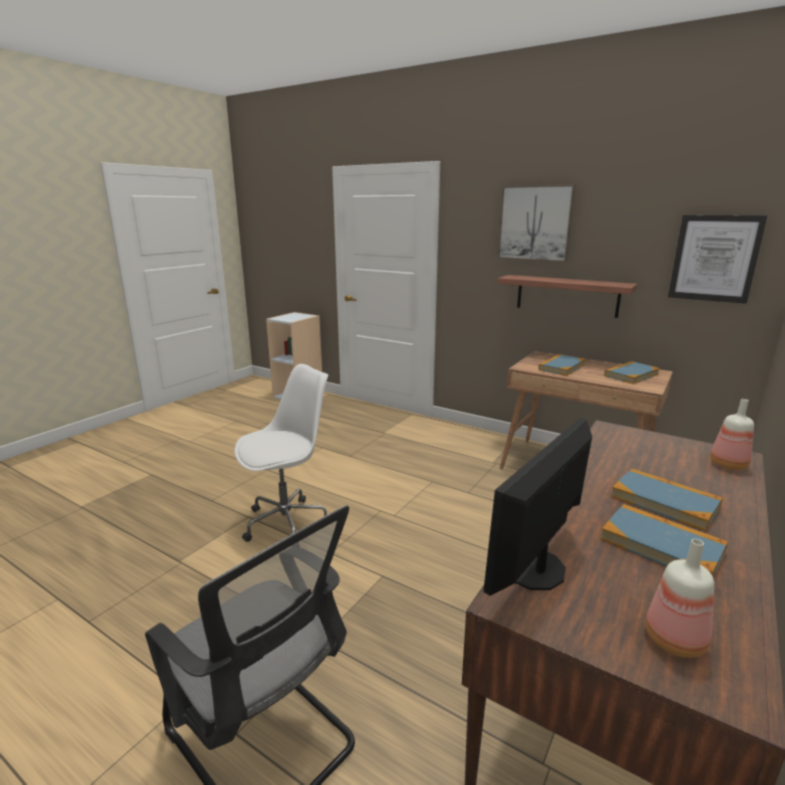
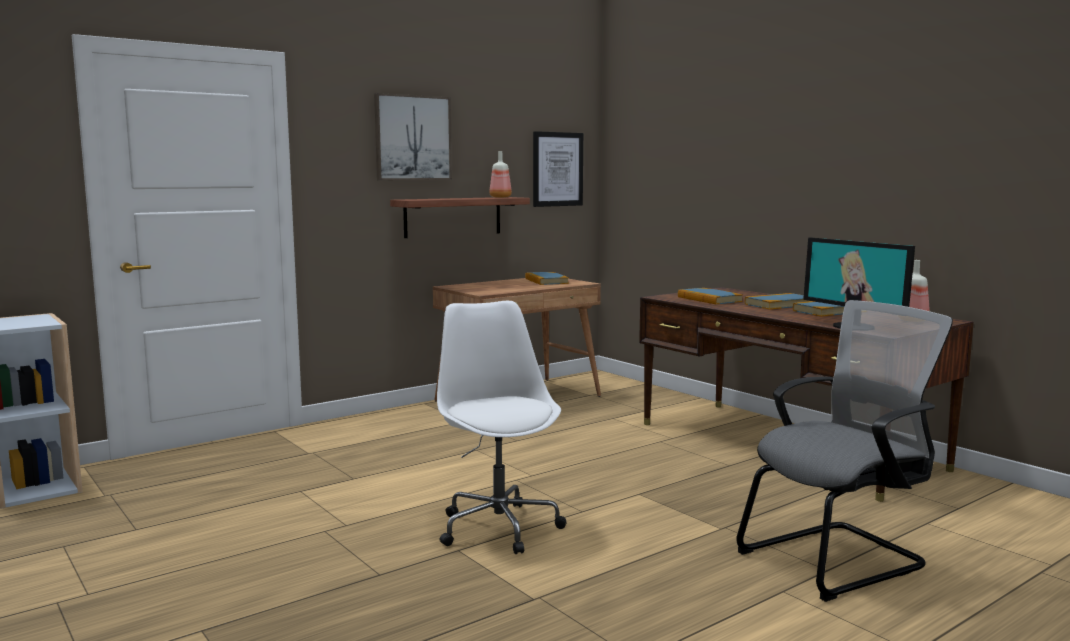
camera: 70 degrees left, 10 degrees down
(561, 367) = (499, 287): book -> book (709, 299)
(728, 465) = (735, 292): bottle -> bottle (501, 197)

